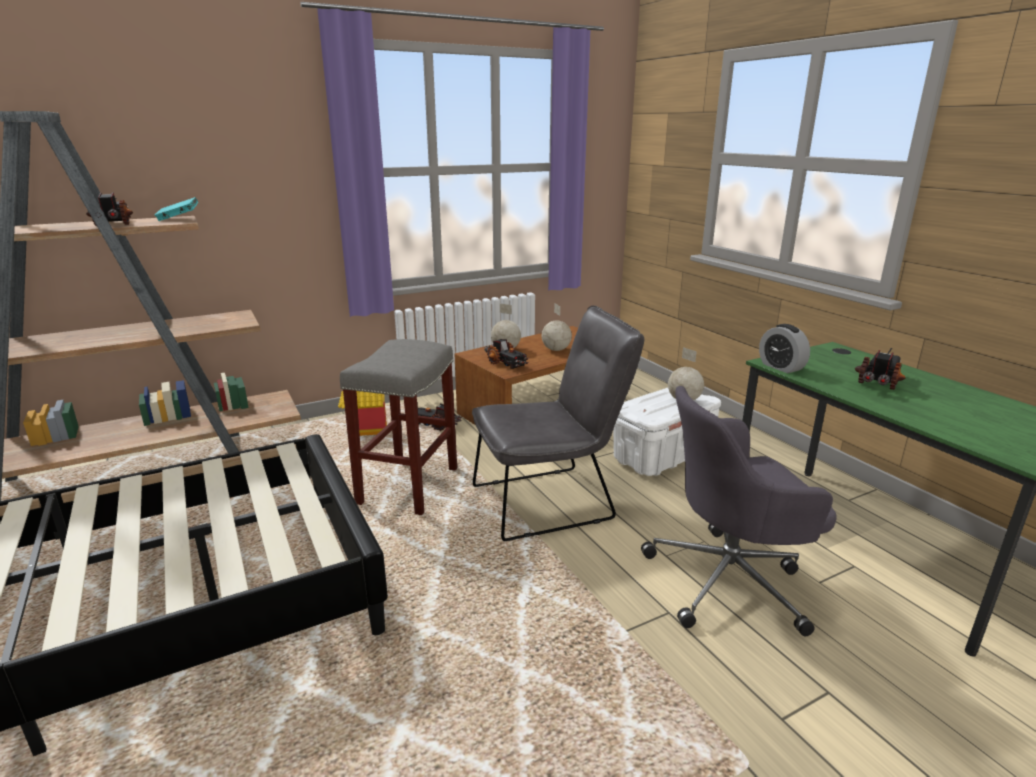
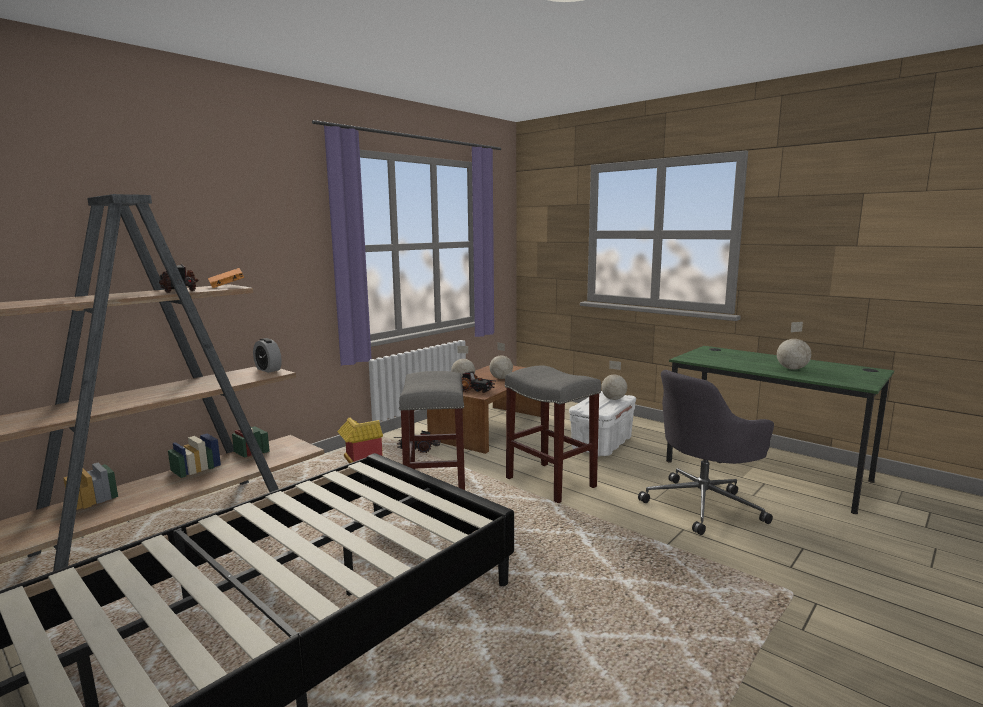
camera: 20 degrees left, 10 degrees down
(179, 219) = (227, 286): turquoise book -> orange book
(551, 501) = (551, 482): grey chair -> grey stool
(781, 367) = (693, 360): alarm clock -> alarm clock (268, 369)
(879, 382) = (754, 361): toy truck -> none
(928, 406) = (791, 369): none -> globe

